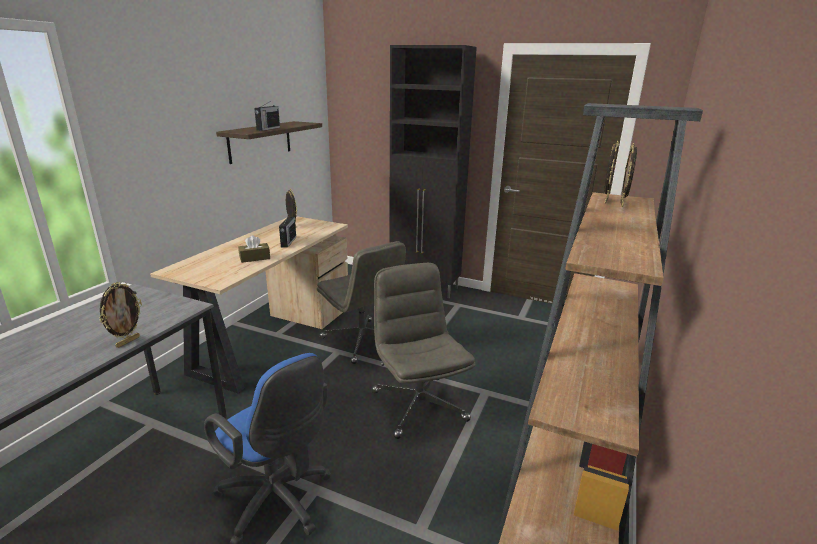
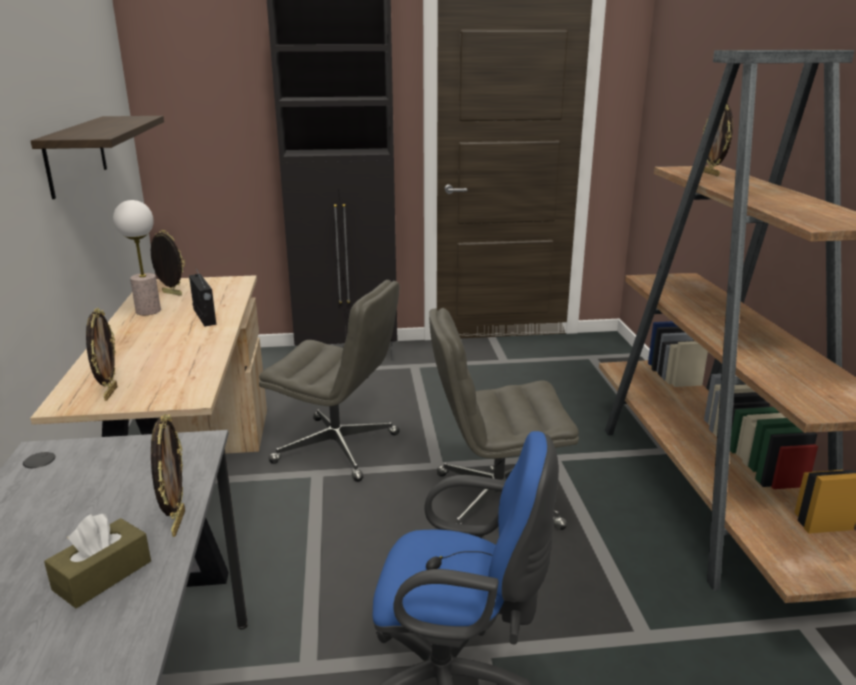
camera: 30 degrees left, 0 degrees up
(255, 258) = (188, 350): brown tissue box -> brown tissue box (102, 575)
(268, 129) = (110, 129): radio -> none
(269, 233) = (148, 311): none -> table lamp
(418, 405) = (495, 501): grey office chair -> grey office chair turned 45 degrees counterclockwise
(605, 200) = (688, 173): picture frame -> picture frame (109, 393)

